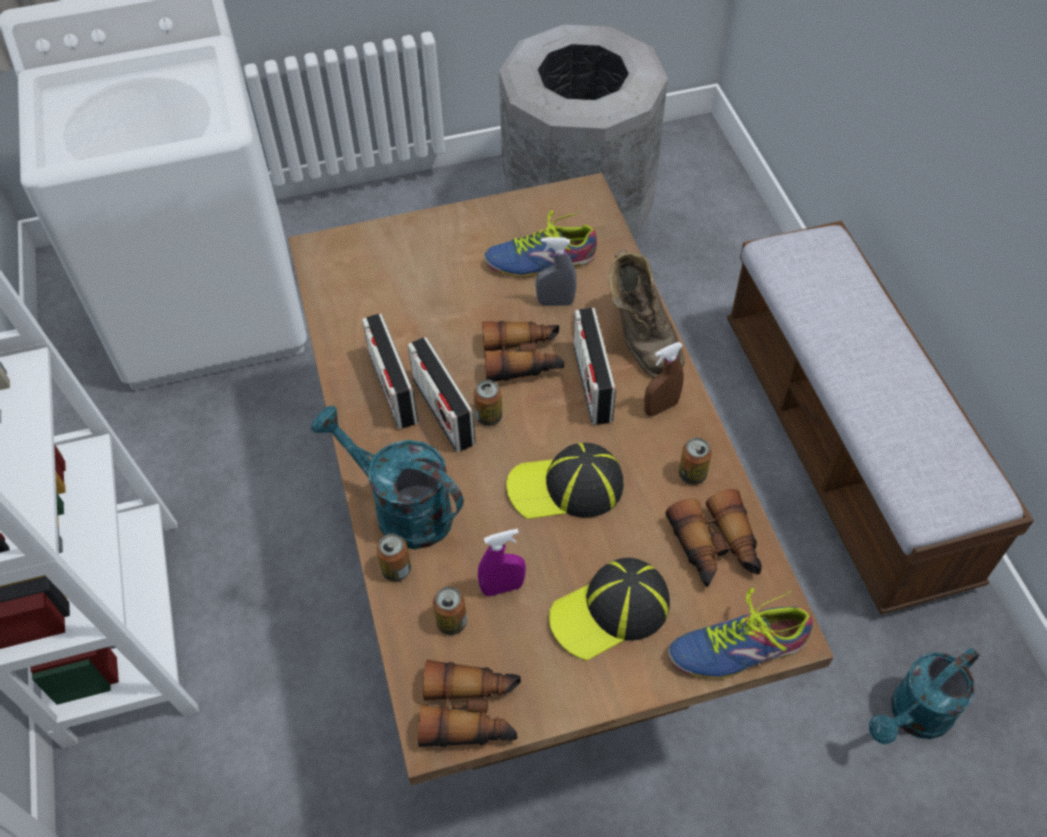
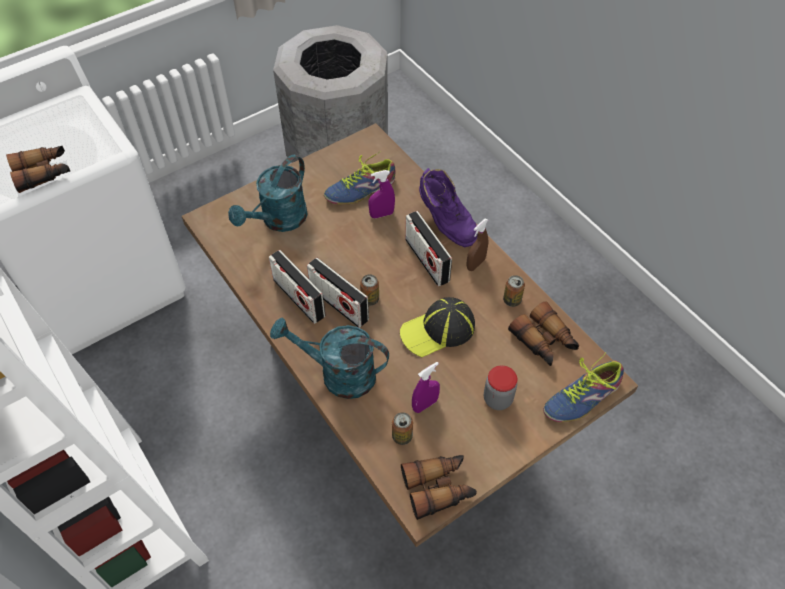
camera: 20 degrees left, 0 degrees up
(396, 569) = (352, 414): can -> none
(523, 358) = (376, 256): binoculars -> binoculars (43, 173)
(555, 302) = (381, 214): grey spray bottle -> purple spray bottle
(610, 611) = (497, 399): cap -> jar
(641, 339) = (445, 224): brown boot -> purple boot
(842, 449) = (560, 265): bench -> none
(913, 716) = (660, 415): turquoise watering can -> turquoise watering can (279, 221)

